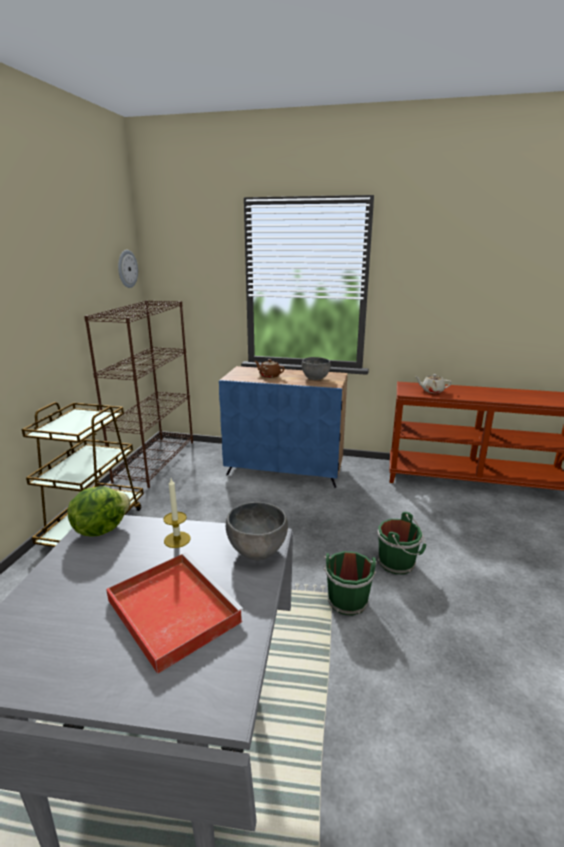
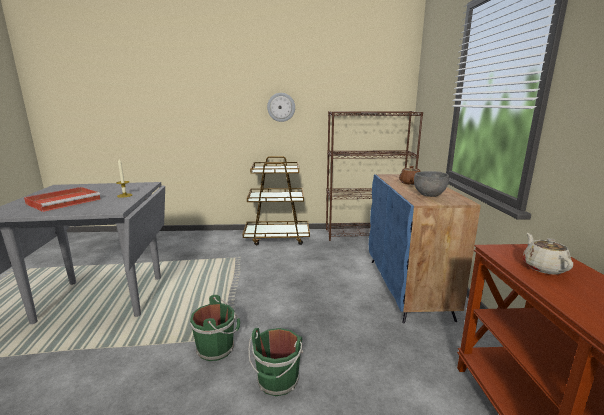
camera: 75 degrees right, 5 degrees down
(101, 529) = (143, 185): lettuce -> none
(127, 269) = (394, 84): wall clock -> wall clock (281, 107)
(257, 551) = (101, 209): grey bowl -> none

